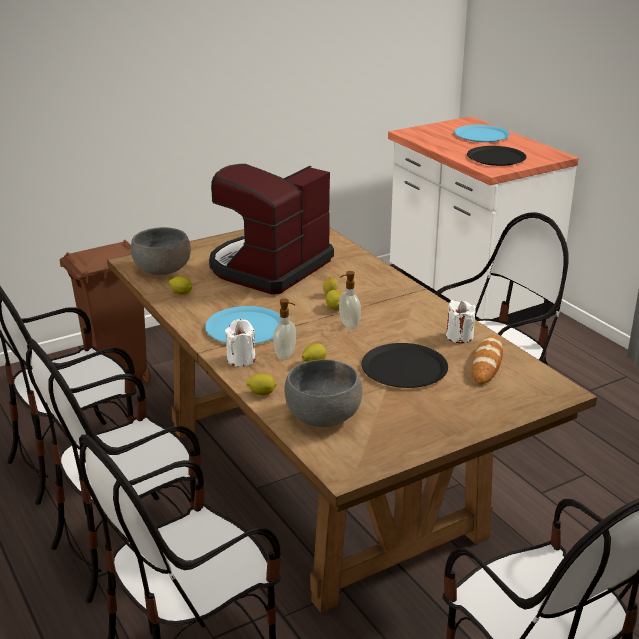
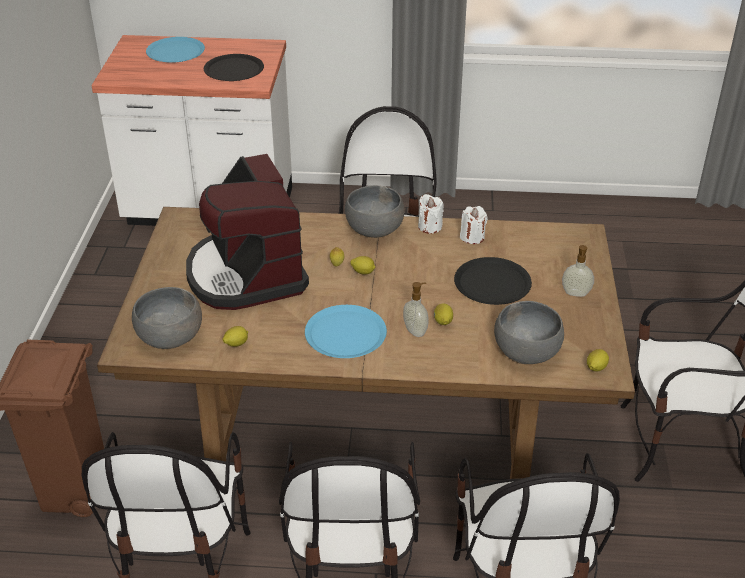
camera: 55 degrees left, 10 degrees up
(241, 359) = (398, 357): white candle -> white candle (430, 226)
(262, 393) = (464, 368): lemon -> lemon (595, 368)
(348, 325) = (399, 278): soap dispenser -> soap dispenser (575, 294)
(402, 292) = (375, 229): none -> grey bowl
(487, 363) = (521, 244): bread -> none

